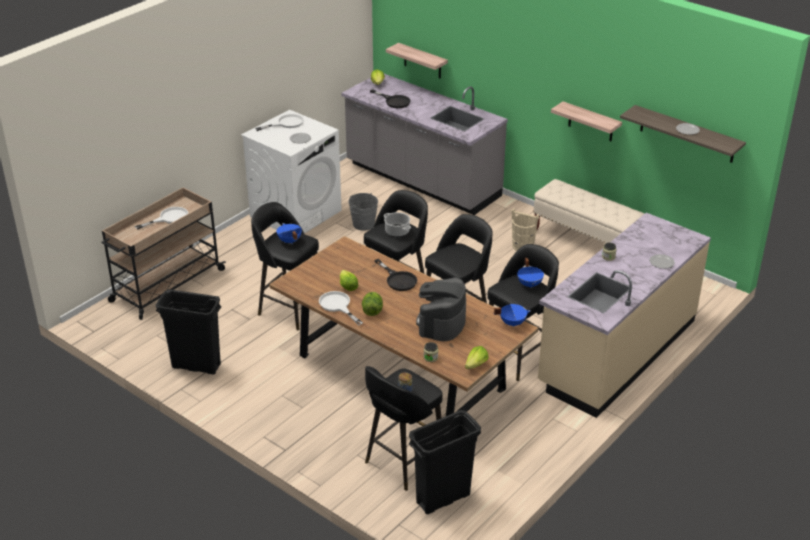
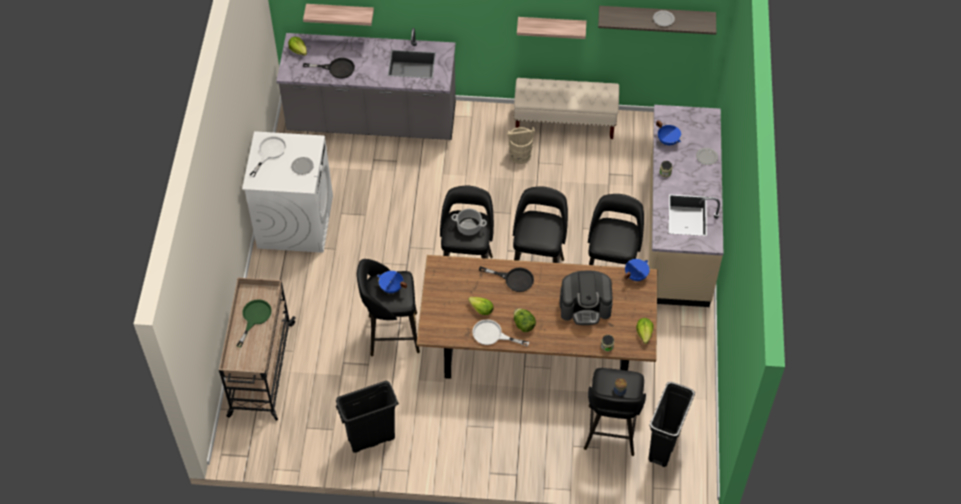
camera: 35 degrees left, 20 degrees up
(169, 218) = (254, 318): white frying pan -> green frying pan
(363, 224) = (367, 202): grey bucket -> none
(441, 323) = (585, 306): coffee machine -> coffee machine turned 75 degrees counterclockwise
(530, 284) = (619, 228): blue cooking pot -> blue cooking pot (668, 140)

